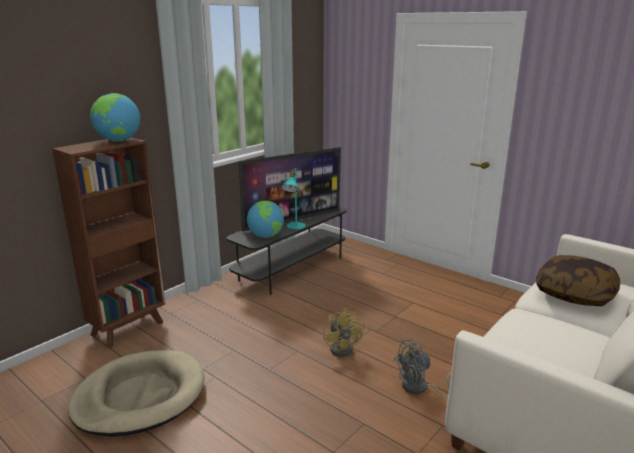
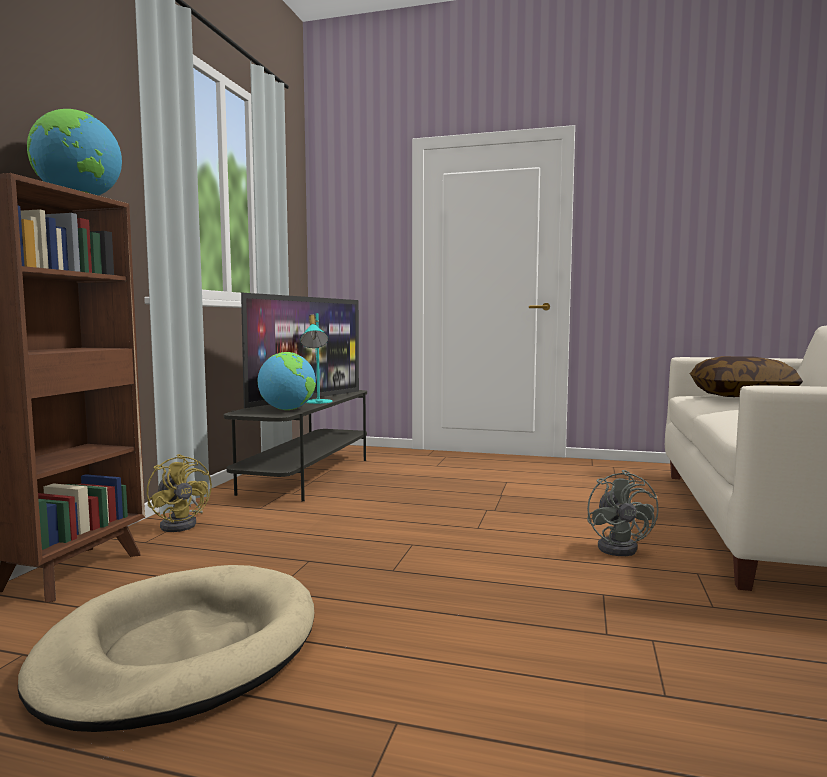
camera: 25 degrees left, 15 degrees down
(344, 348) = (473, 530): yellow fan -> yellow fan (182, 524)
(420, 388) = (621, 547): grey fan -> grey fan turned 45 degrees counterclockwise

